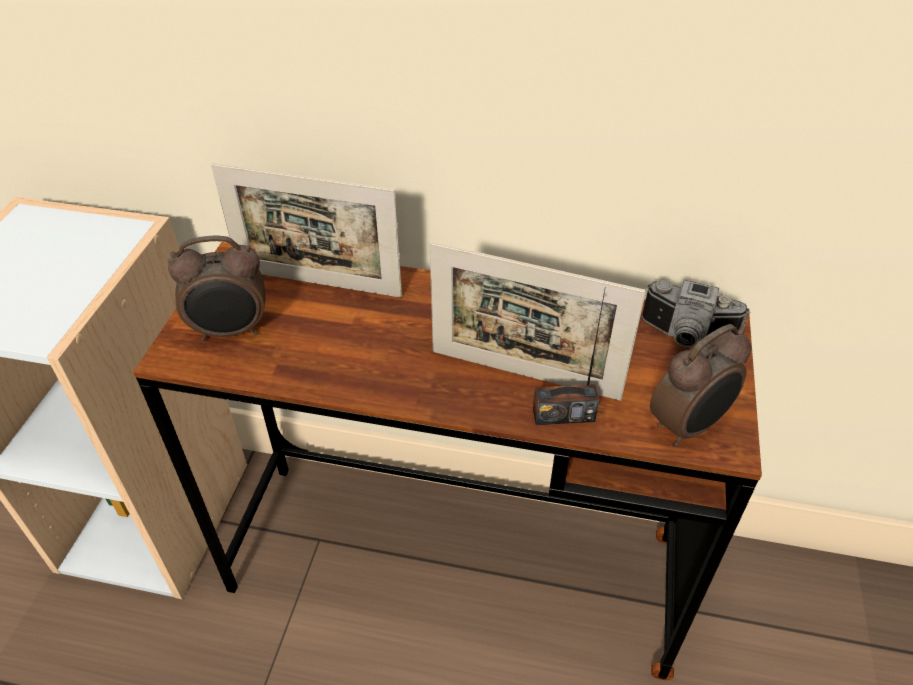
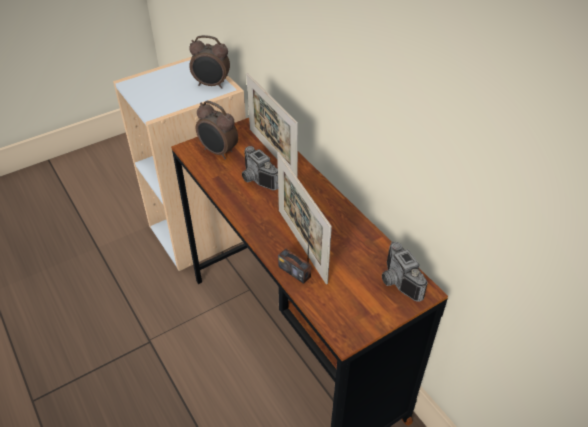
camera: 45 degrees right, 0 degrees up
(344, 333) = (255, 180): none -> camera
(689, 426) = (340, 316): alarm clock -> alarm clock (211, 85)

